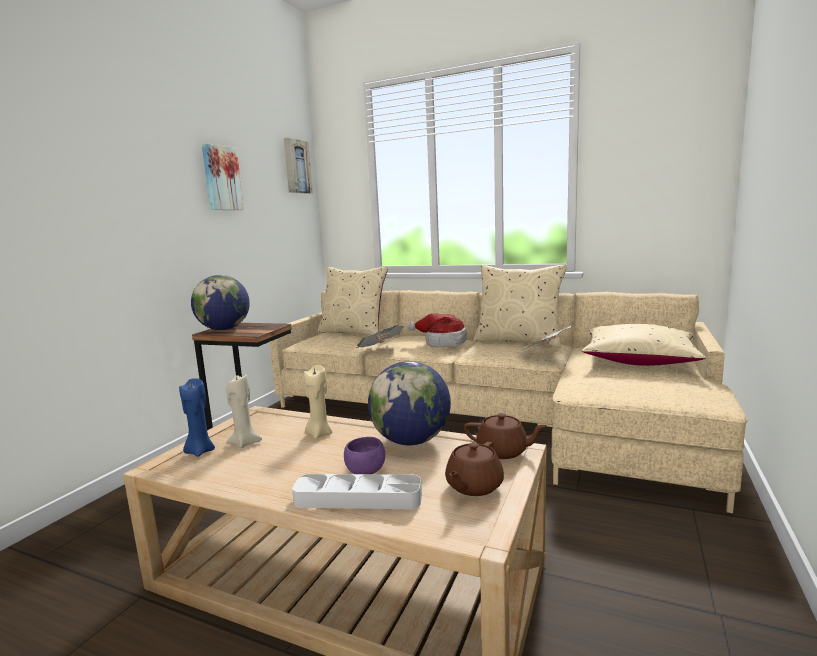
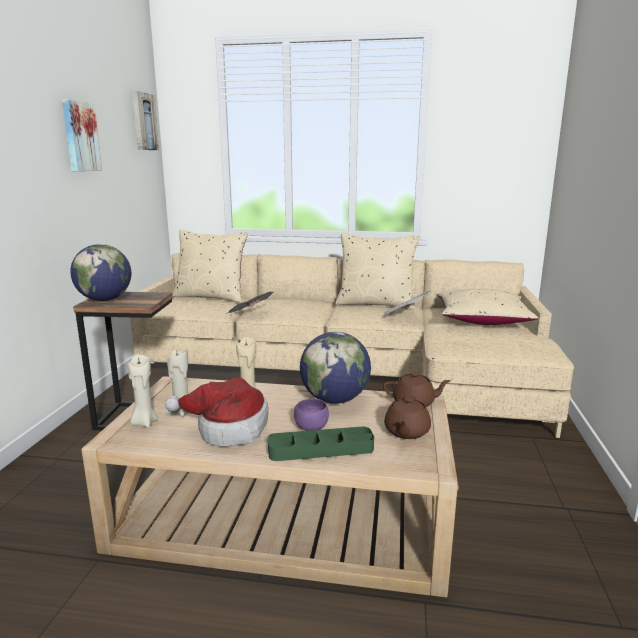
camera: 15 degrees left, 5 degrees up
(200, 451) = (144, 422): blue candle -> beige candle
(358, 498) = (321, 449): grey tray -> green tray
(442, 343) = (308, 307): hat -> hat (228, 429)

